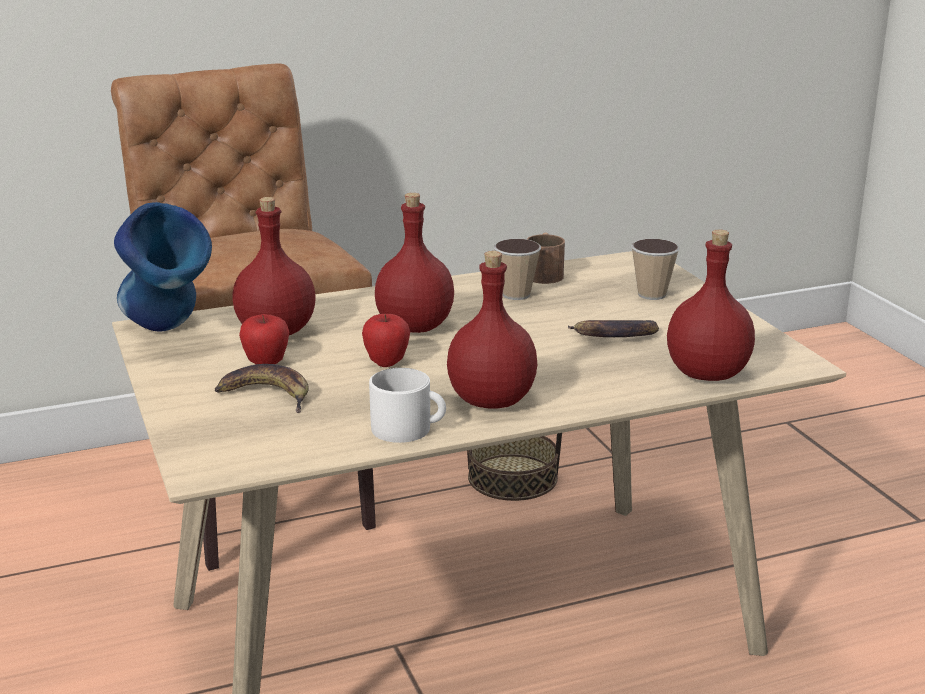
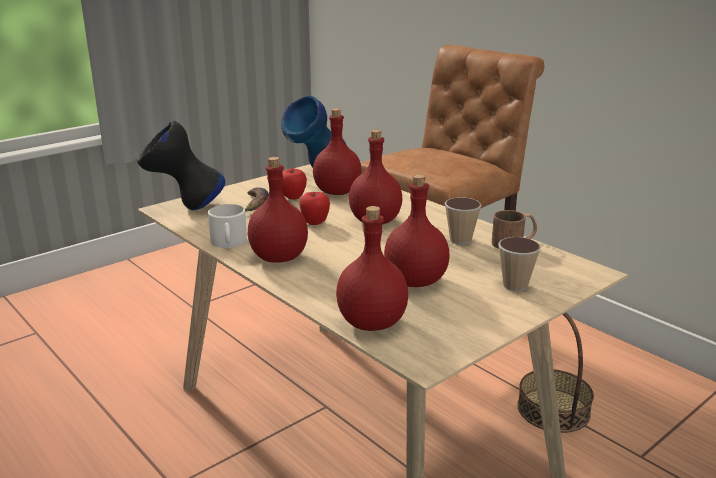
camera: 70 degrees right, 0 degrees up
(222, 452) = (185, 208): none -> black vase
(614, 336) = (414, 281): banana -> red bottle

